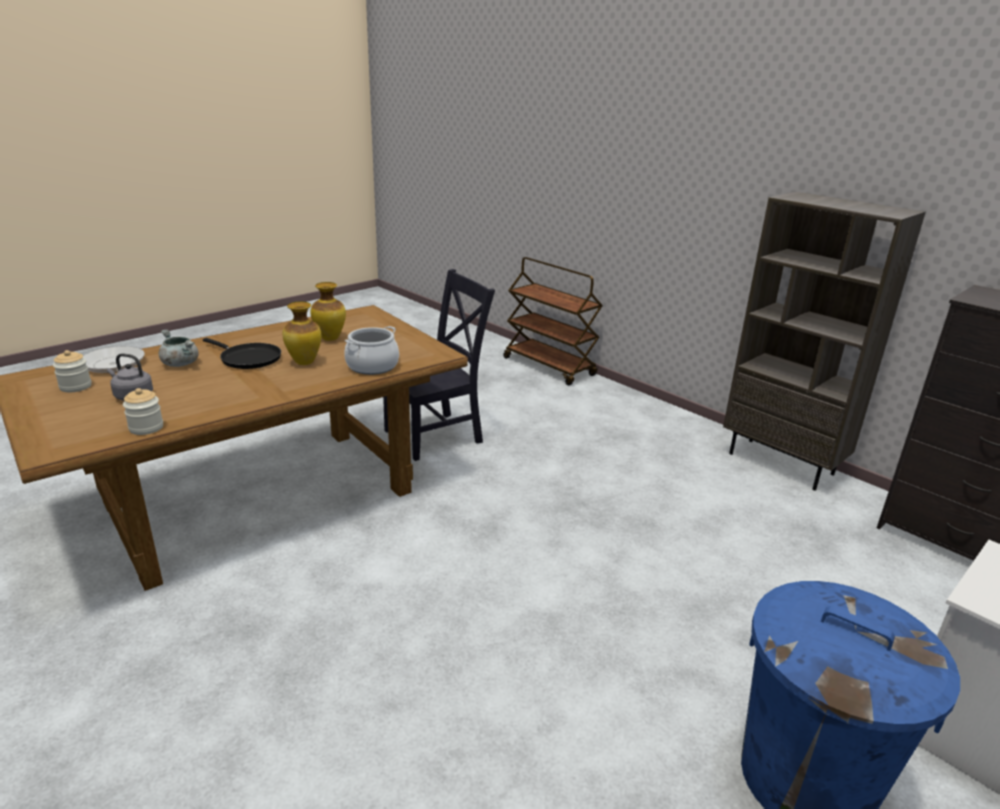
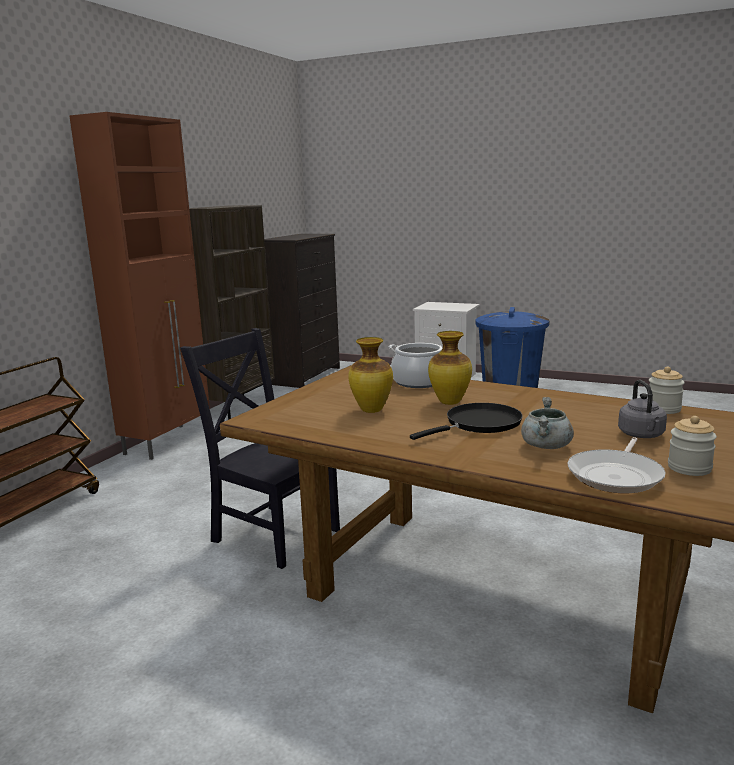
camera: 110 degrees left, 10 degrees down
(248, 358) = (479, 424): black frying pan -> black frying pan turned 45 degrees clockwise
(673, 417) = (168, 441): none -> brown cabinet

